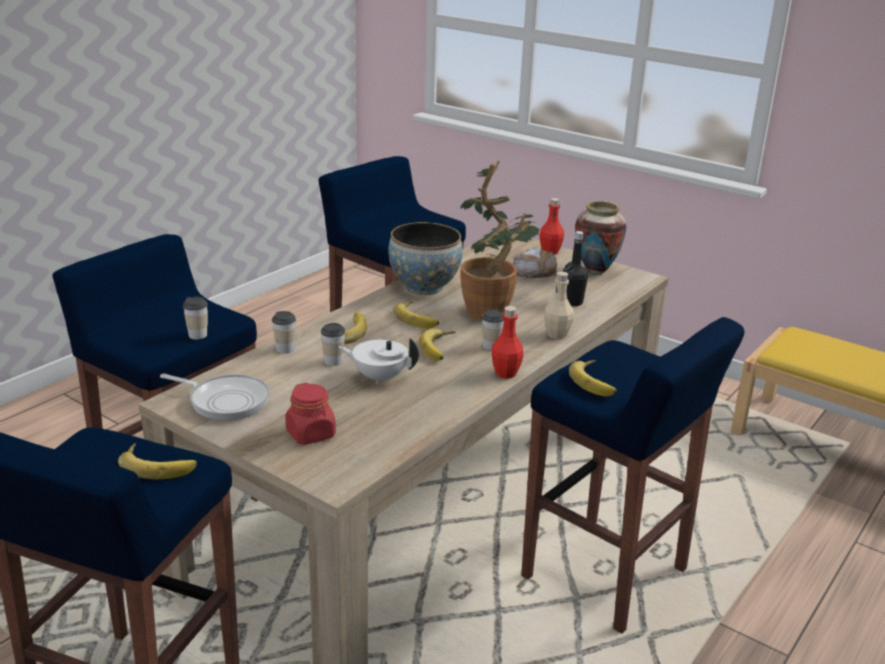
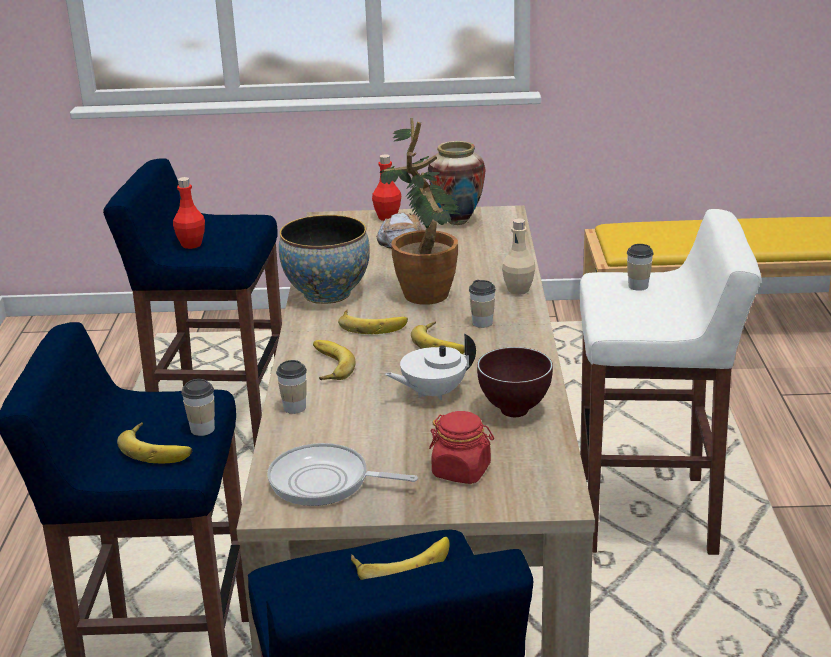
camera: 35 degrees left, 0 degrees up
(225, 401) = (325, 482): frying pan -> frying pan turned 150 degrees counterclockwise
(333, 361) = (364, 398): cup -> cup (638, 286)
(411, 413) = (515, 410): none -> brown bowl
(505, 373) = (534, 341): red bottle -> red bottle (191, 245)
(572, 302) = (483, 256): black bottle -> none
(596, 382) = (636, 312): banana -> banana (158, 448)
(606, 575) = (649, 515): blue stool -> white stool

